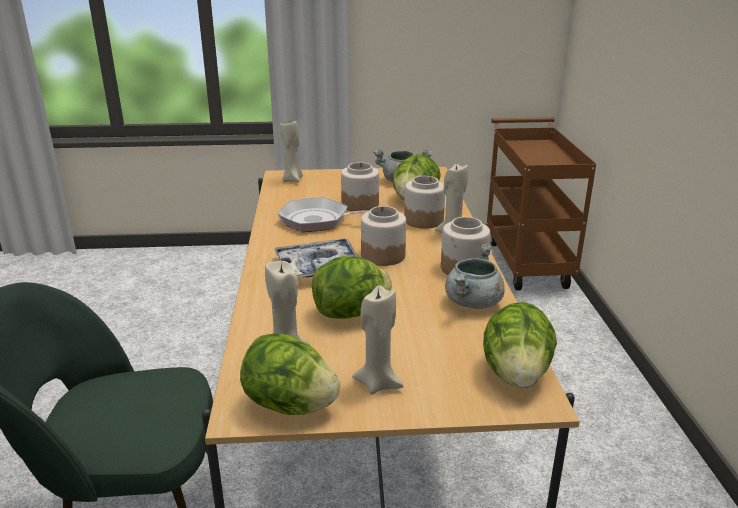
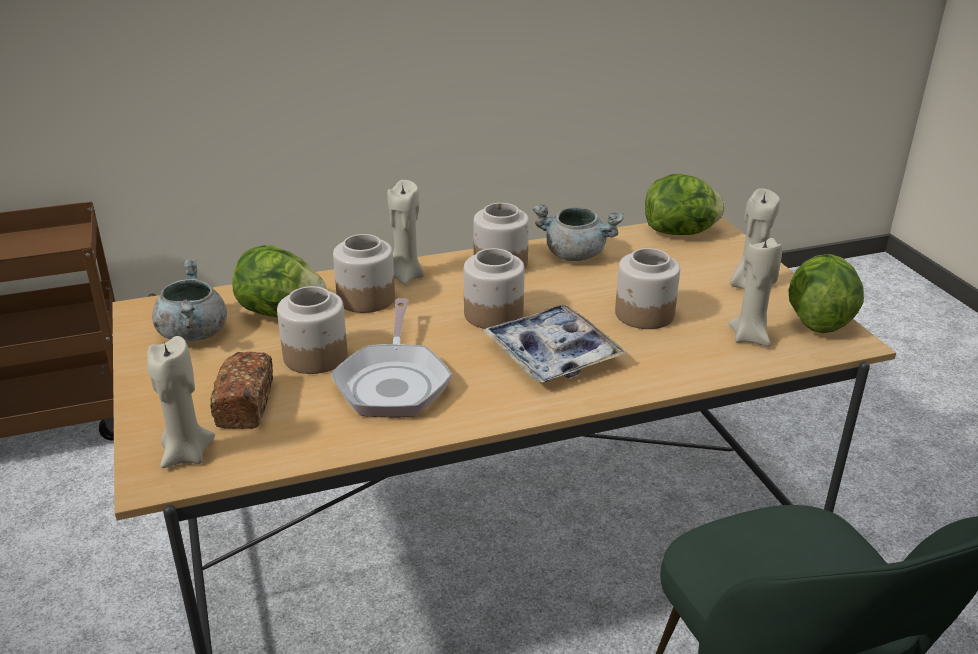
camera: 105 degrees left, 5 degrees up
(324, 190) = (245, 404): none -> bread
(352, 313) = (644, 314): lettuce -> jar

